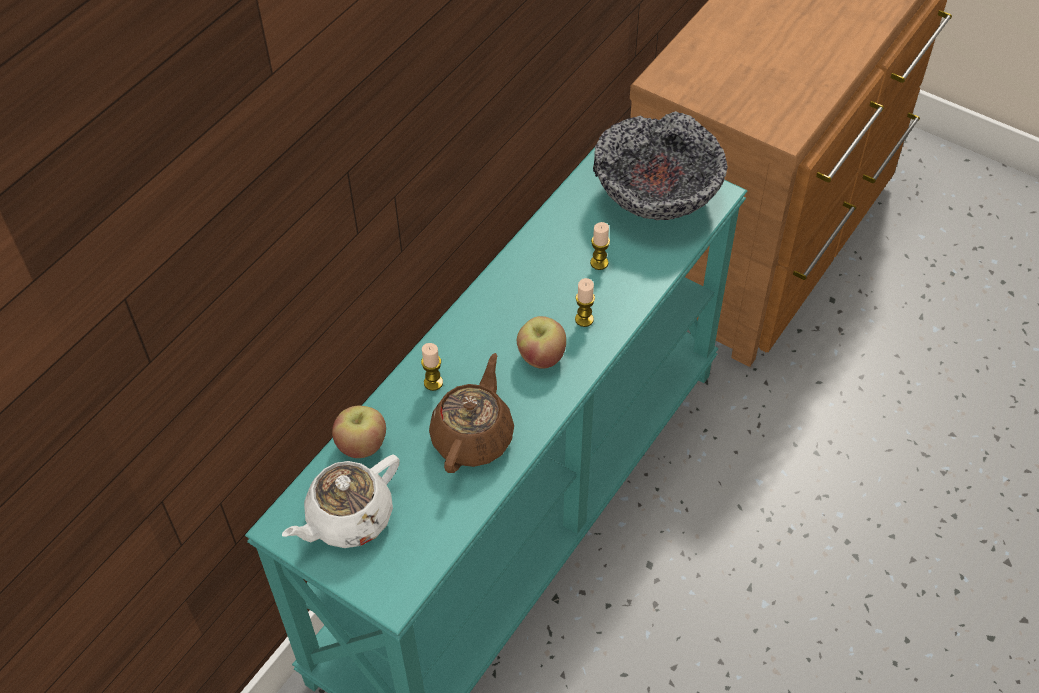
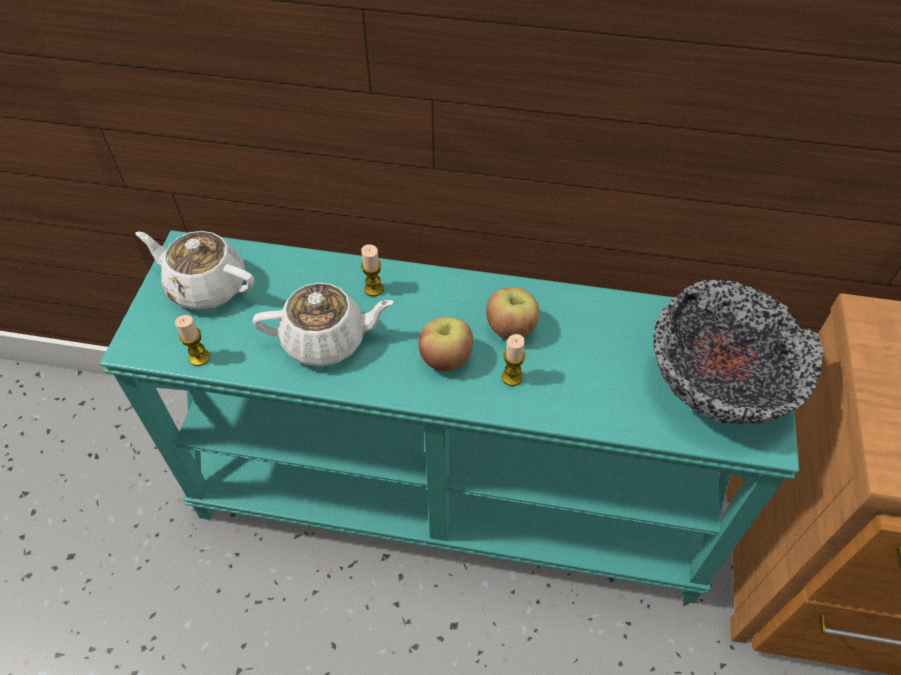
camera: 65 degrees right, 0 degrees up
(362, 444) = (285, 266): apple -> apple (511, 328)
(473, 436) = (326, 340): brown teapot -> white teapot
(599, 263) = (593, 364): candle -> candle (199, 357)

